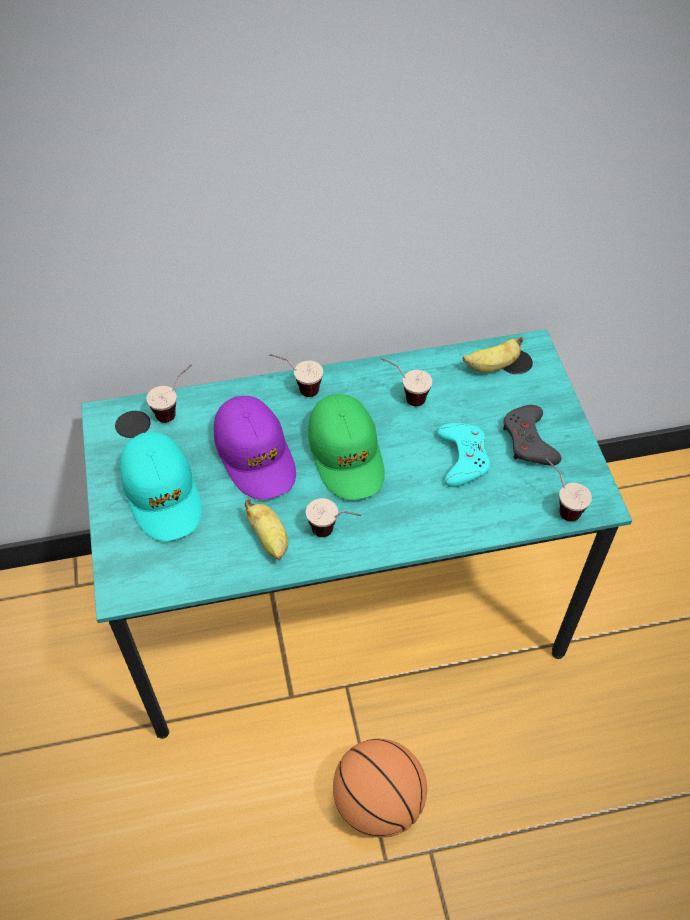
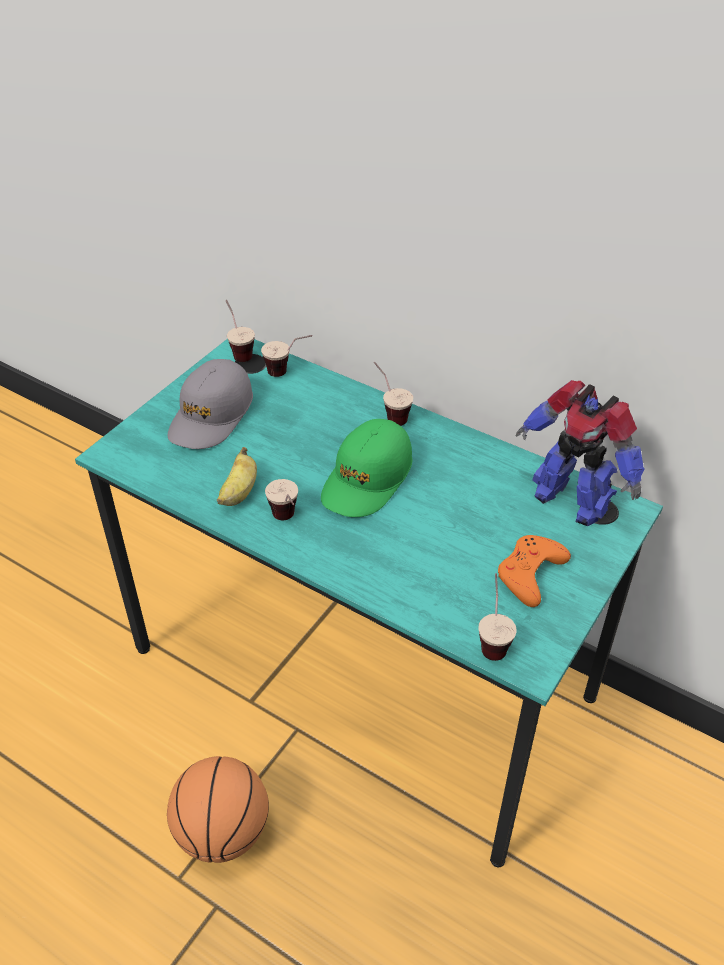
camera: 45 degrees right, 10 degrees down
(162, 493) = (211, 415): turquoise cap -> grey cap
(255, 455) = (302, 435): purple cap -> none
(404, 396) = (466, 471): cup -> cup (239, 351)
(463, 458) = (455, 545): turquoise game controller -> none
(491, 366) = (571, 499): banana -> toy robot
(529, 441) = (530, 573): grey game controller -> orange game controller

